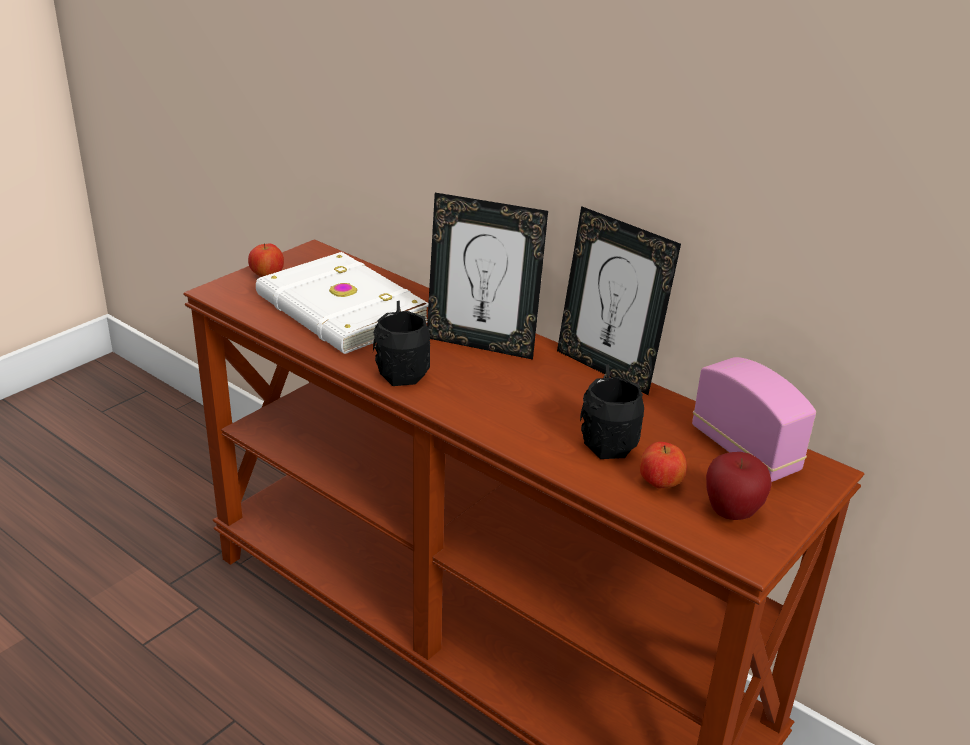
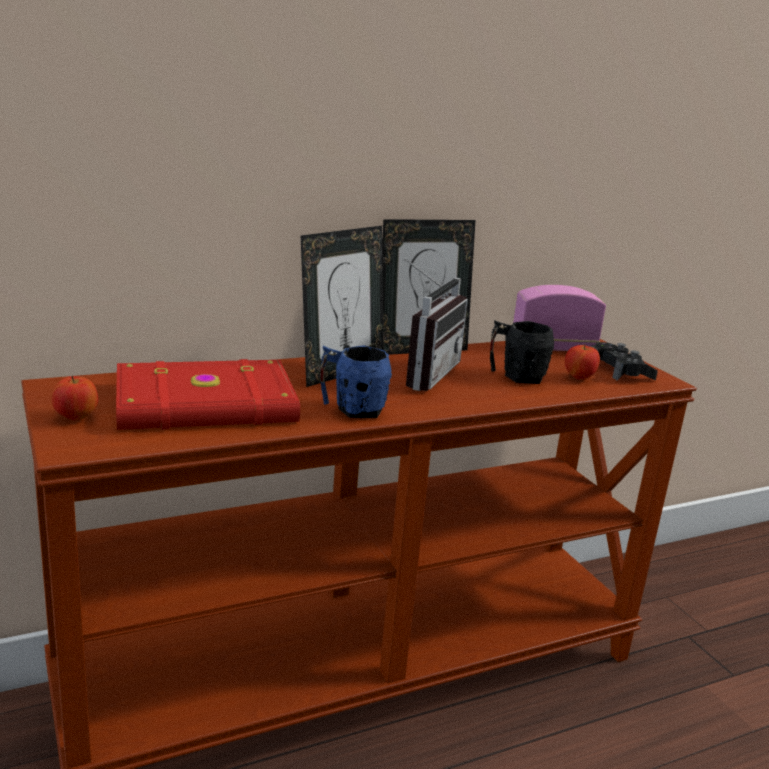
camera: 65 degrees left, 10 degrees down
(340, 310) = (207, 404): white book -> red book
(401, 370) = (352, 408): black mug -> blue mug
(536, 384) = (422, 373): none -> radio
(731, 513) = (620, 371): apple -> black game controller

